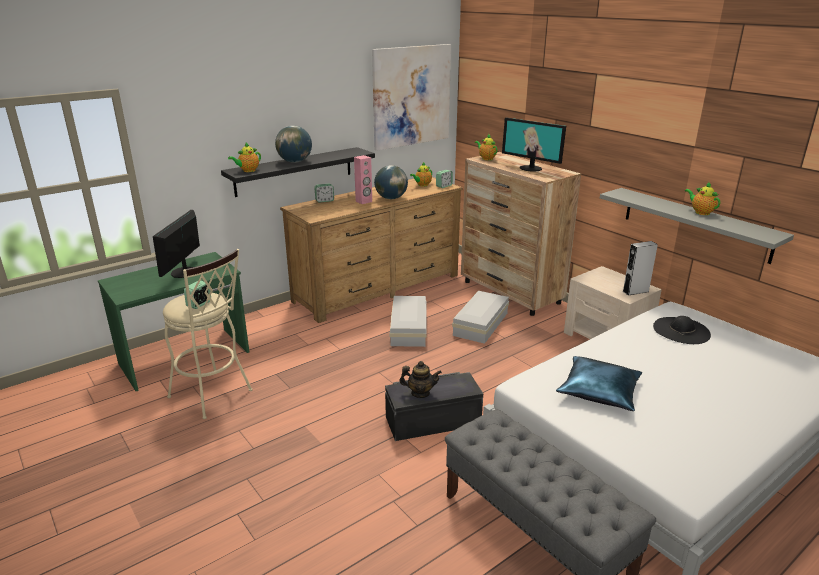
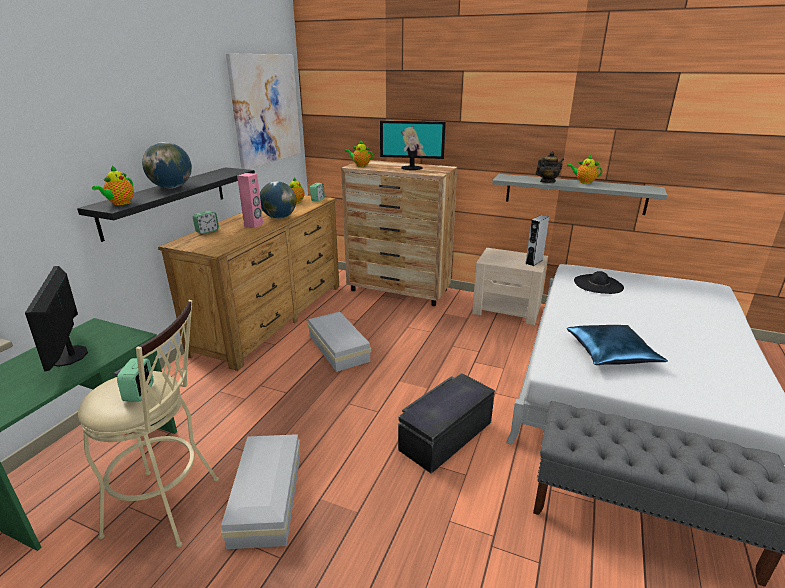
camera: 30 degrees left, 0 degrees up
(420, 393) = (440, 411): teapot -> teapot (547, 182)
(482, 323) = (401, 324): white storage box -> white storage box (269, 496)

